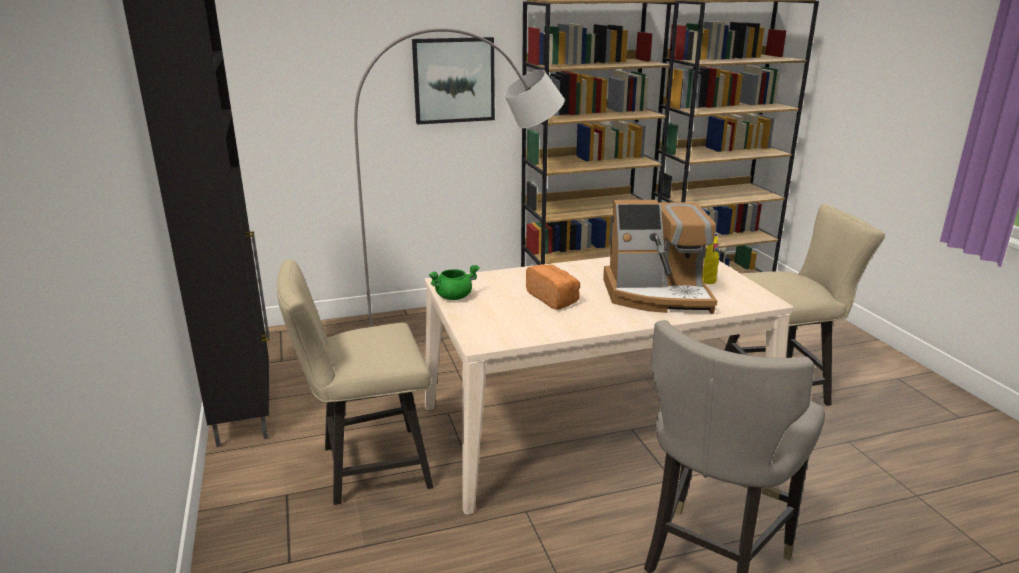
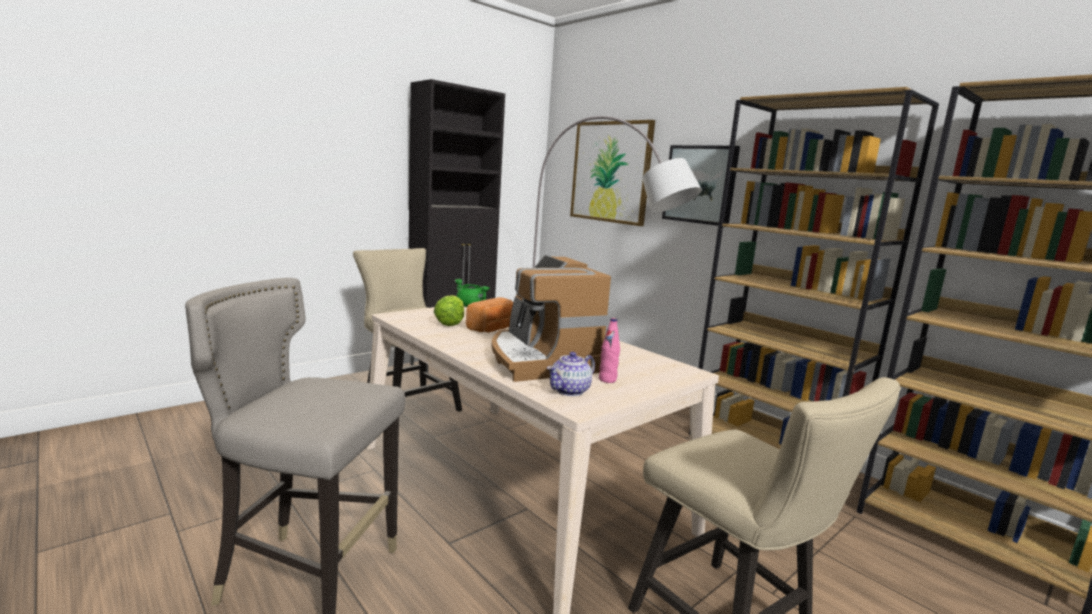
camera: 65 degrees right, 10 degrees down
(319, 77) = (610, 172): none -> picture
(526, 316) = (450, 323): none -> lettuce
(708, 281) = (607, 380): yellow bottle -> pink bottle
(733, 297) = (570, 390): none -> teapot

